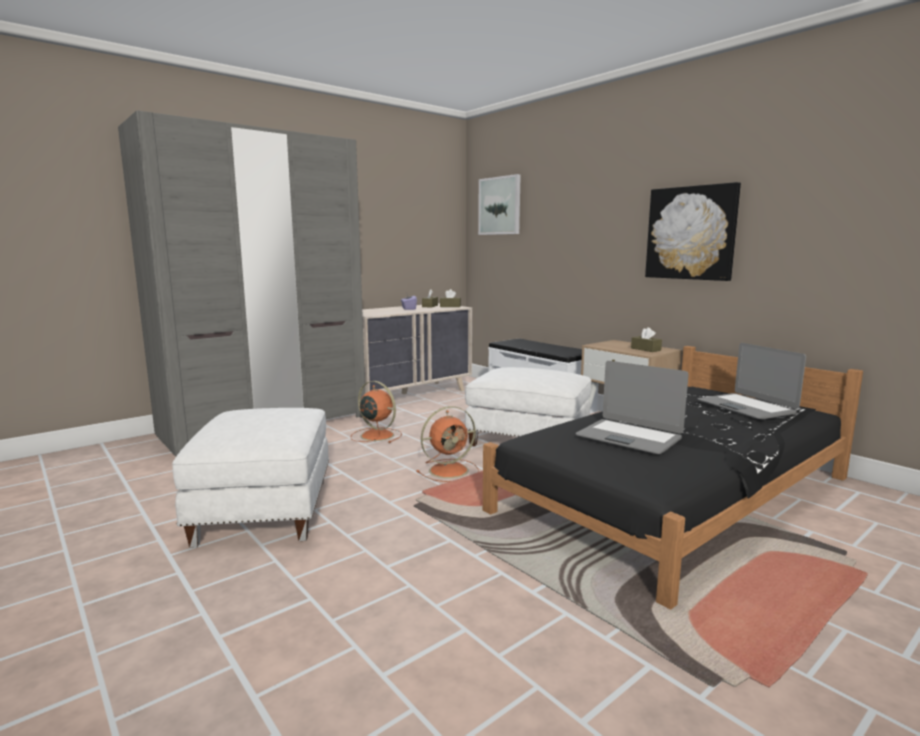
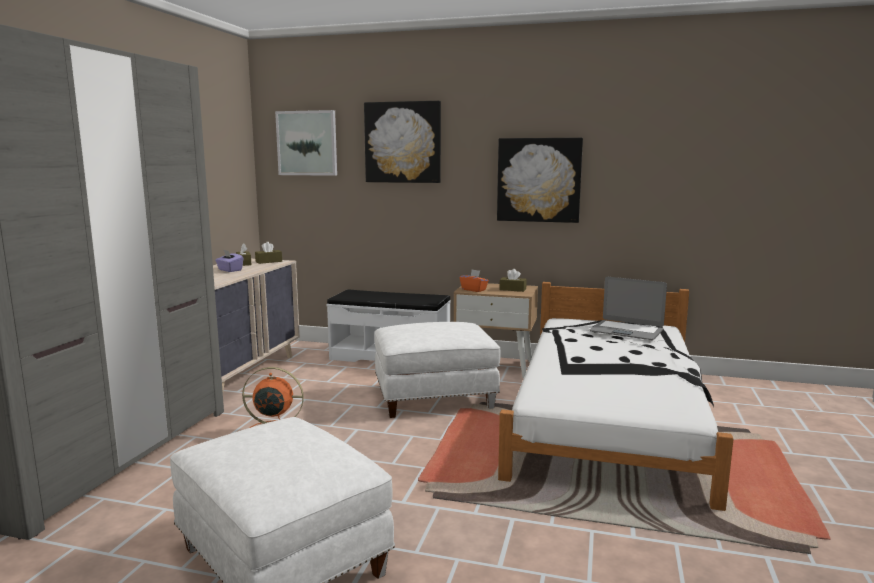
camera: 35 degrees left, 0 degrees up
(450, 470) = (410, 449): orange fan -> none
(570, 200) = (403, 142): none -> picture
(605, 345) = (474, 290): none -> orange tissue box
(629, 437) = (602, 377): laptop -> none
(676, 494) = (607, 417): black bed -> white bed

